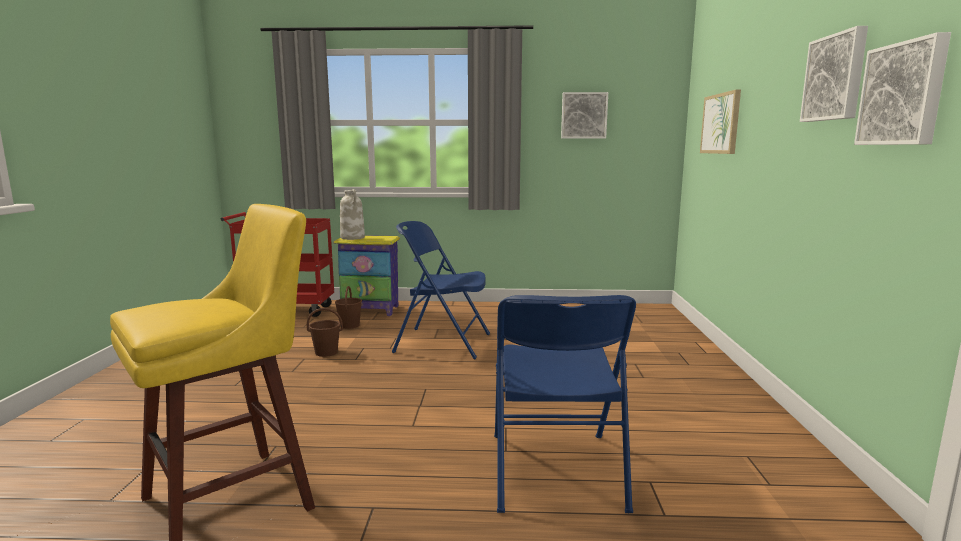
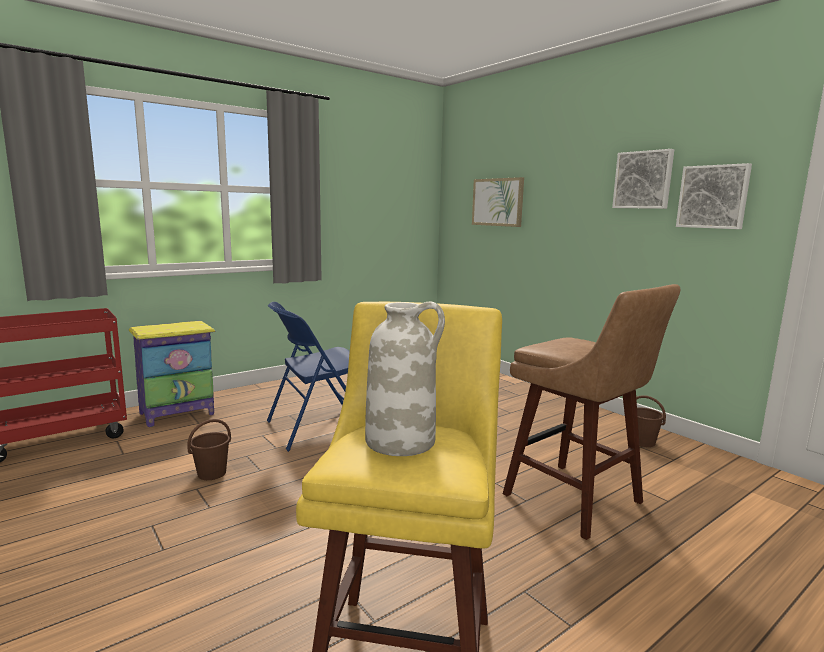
camera: 40 degrees left, 0 degrees up
(349, 326) = (183, 437): brown bucket -> brown bucket (643, 442)
(353, 238) = (155, 329): white vase -> white vase (401, 441)
(554, 470) = (576, 500): blue chair -> brown stool
(584, 115) = (368, 188): picture -> none

